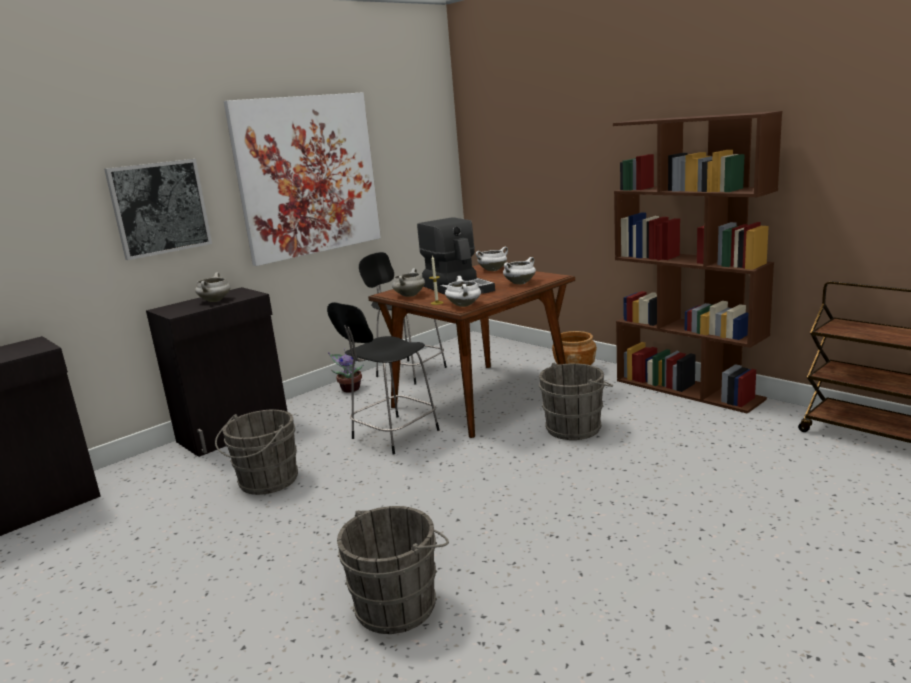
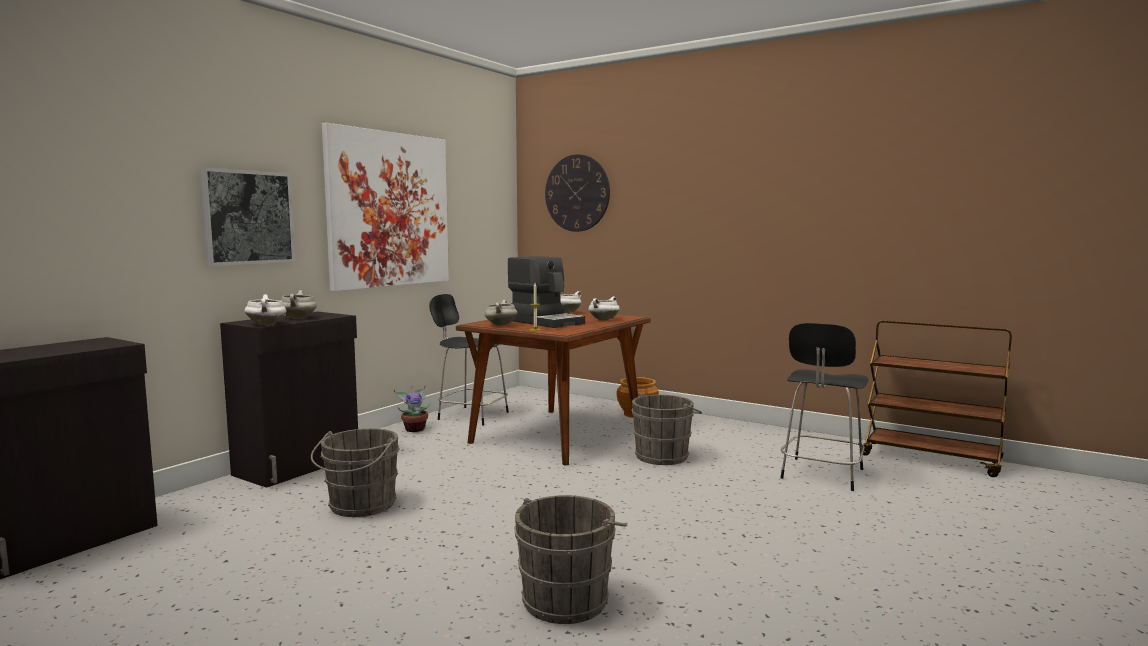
camera: 15 degrees left, 10 degrees down
(393, 435) = (482, 465): black chair -> black chair (821, 475)
(464, 305) = (565, 331): white cooking pot -> white cooking pot (267, 324)
(512, 132) = (577, 193): none -> wall clock
(689, 389) = (750, 427): brown bookcase -> none

